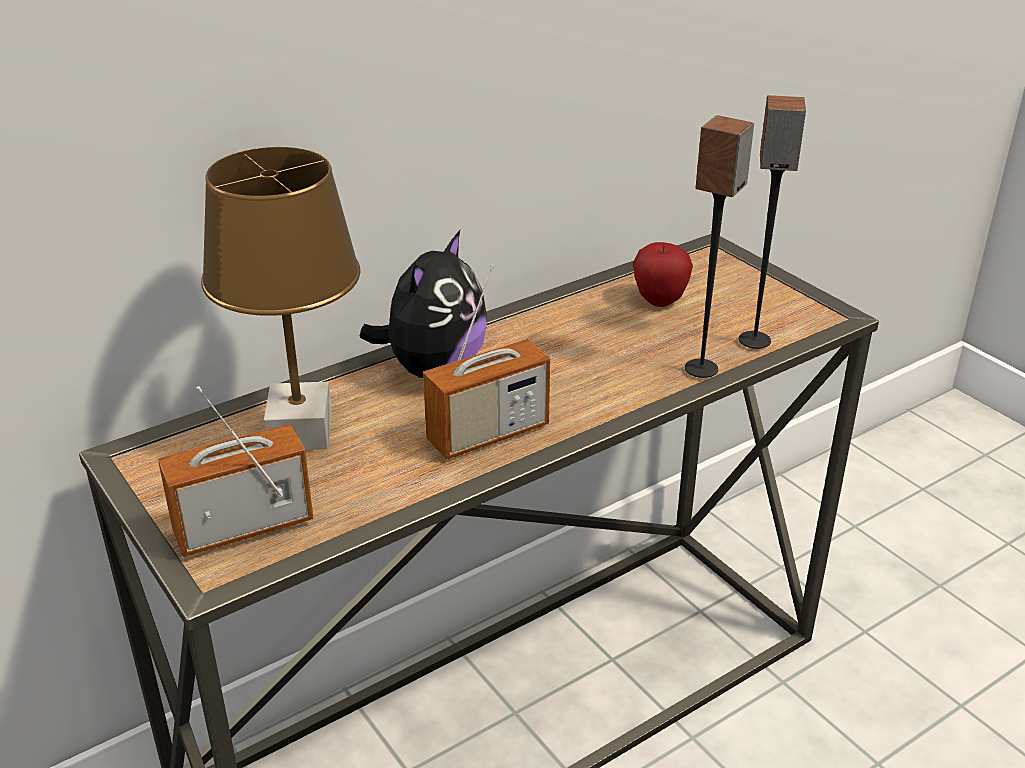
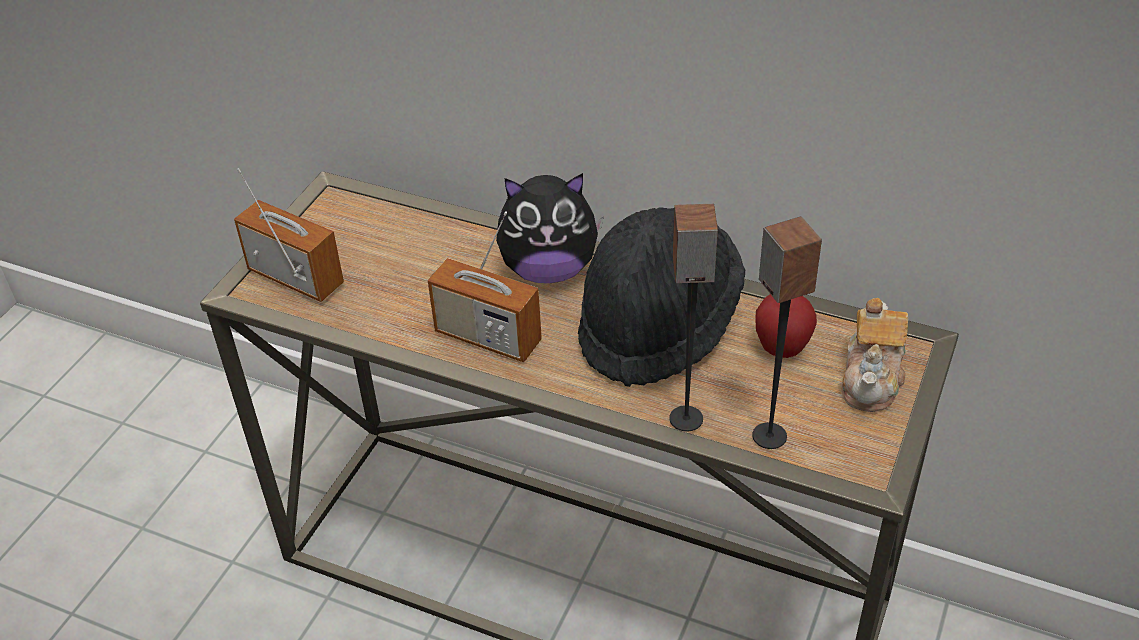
camera: 60 degrees right, 10 degrees up
(299, 431) = (417, 246): brown table lamp -> none
(571, 342) = (658, 324): none -> black hat
(729, 280) = (872, 379): none -> teapot

